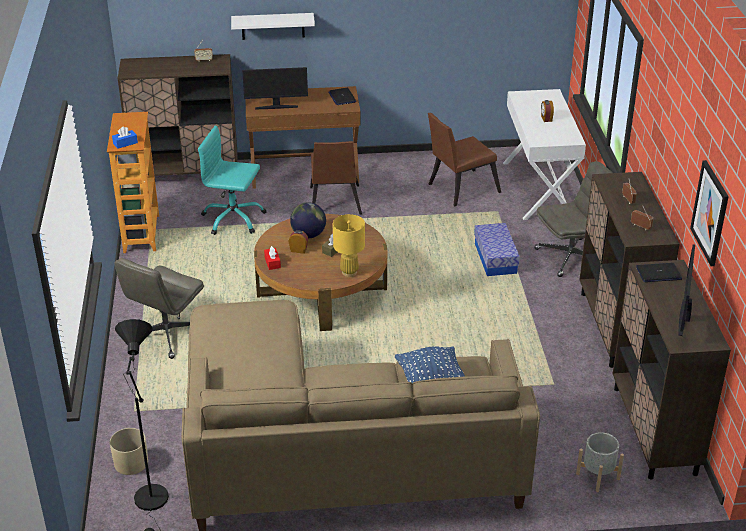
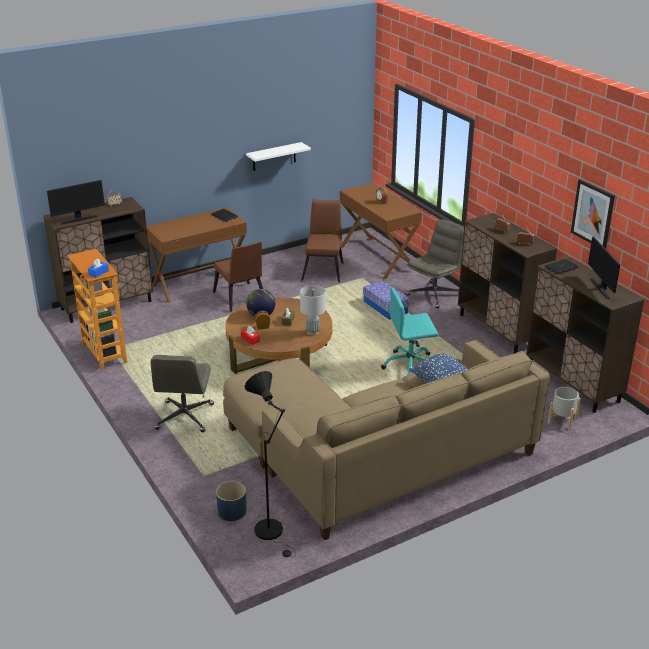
camera: 25 degrees left, 5 degrees down
(131, 463) = (232, 511): beige planter -> blue planter
(233, 219) = (171, 326): turquoise office chair -> turquoise office chair (410, 366)
(273, 26) = (162, 168): white shelf -> white shelf (274, 156)
(276, 107) = (179, 231): monitor -> monitor (78, 219)
(349, 272) = (313, 332): yellow table lamp -> grey table lamp
(459, 189) = (323, 269): brown chair -> brown chair turned 150 degrees clockwise
(539, 189) = (378, 258): white desk -> brown desk

